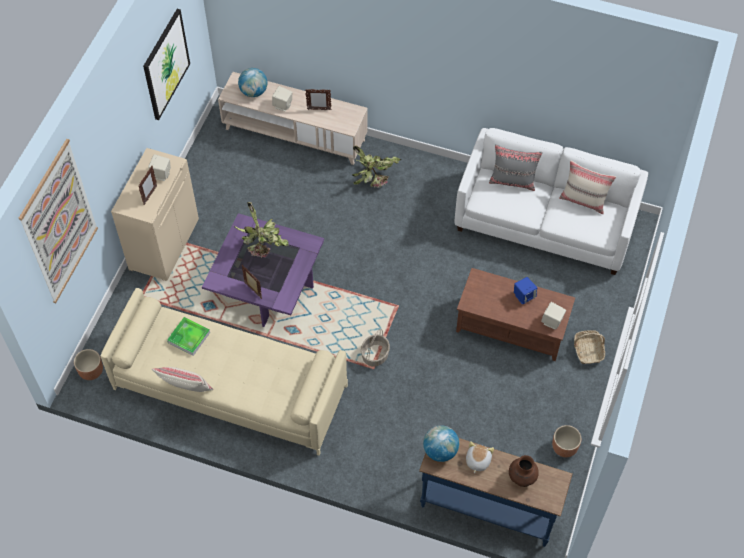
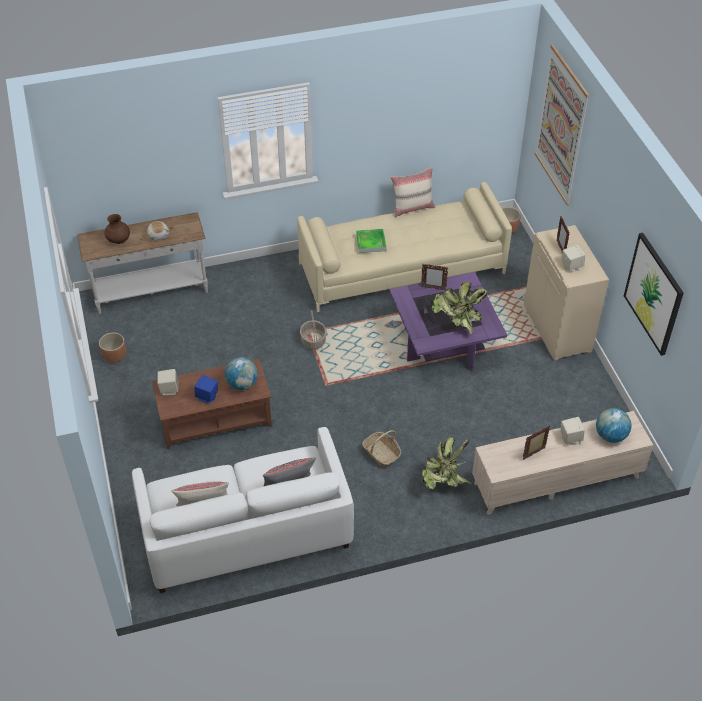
camera: 145 degrees right, 10 degrees down
(189, 337) = (445, 234): tray -> tray (371, 242)
(440, 451) = (190, 228): globe -> globe (242, 384)
(488, 508) = (151, 292): blue console table -> white console table
(588, 350) = (135, 436): basket -> basket (381, 453)

